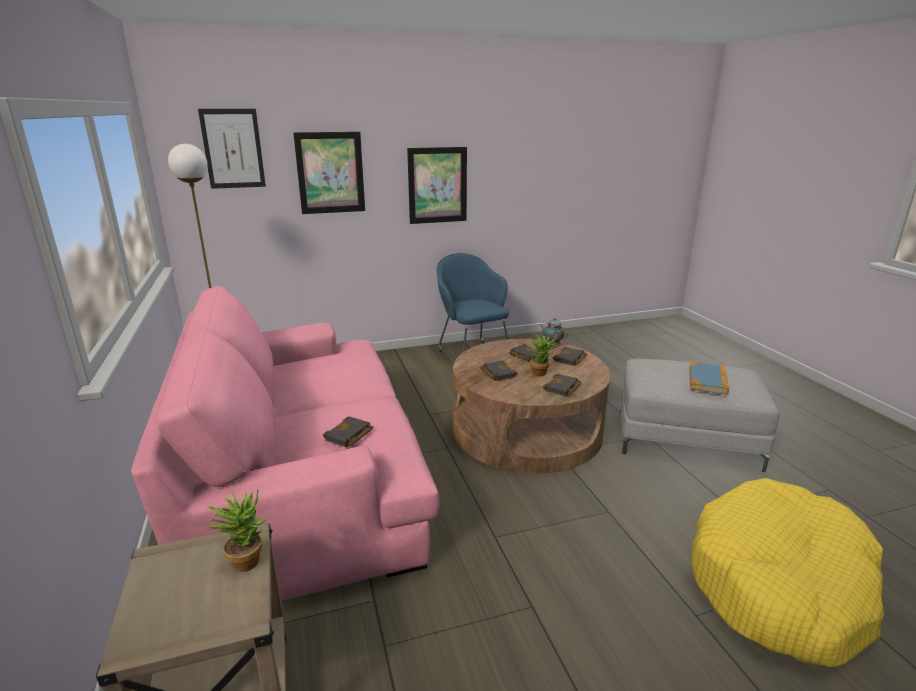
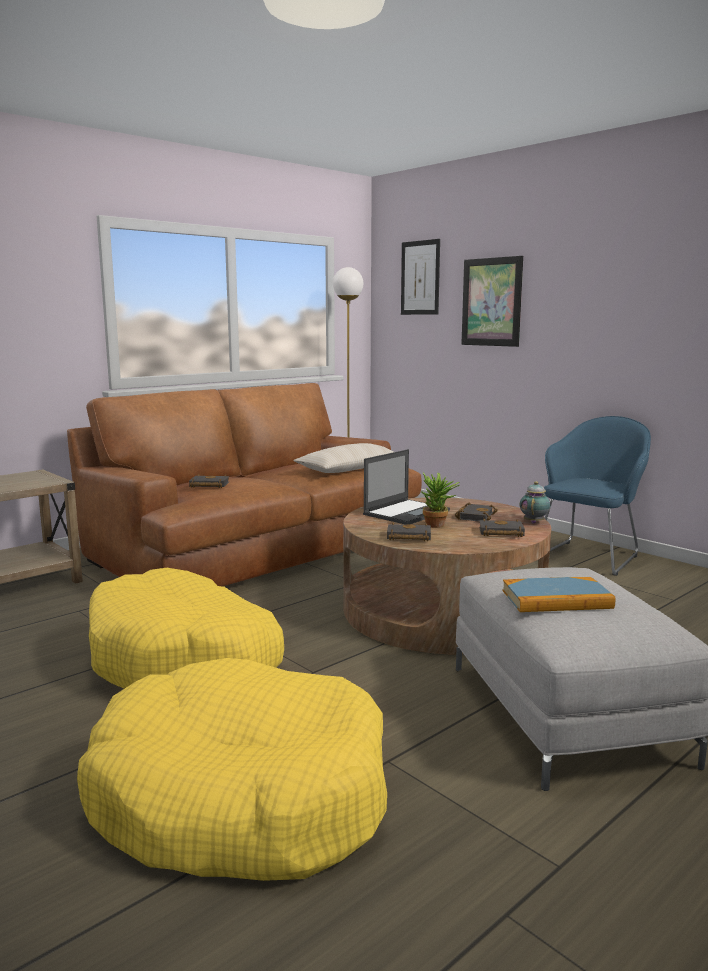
camera: 65 degrees right, 10 degrees down
(245, 558) = (36, 484): potted plant -> none
(302, 478) = (255, 547): pink sofa -> brown sofa
(357, 361) = (348, 469): none -> beige pillow
(437, 185) = (602, 321): picture -> none
(497, 373) = (407, 512): black book -> laptop
(558, 576) = (184, 659): none -> yellow dog bed

